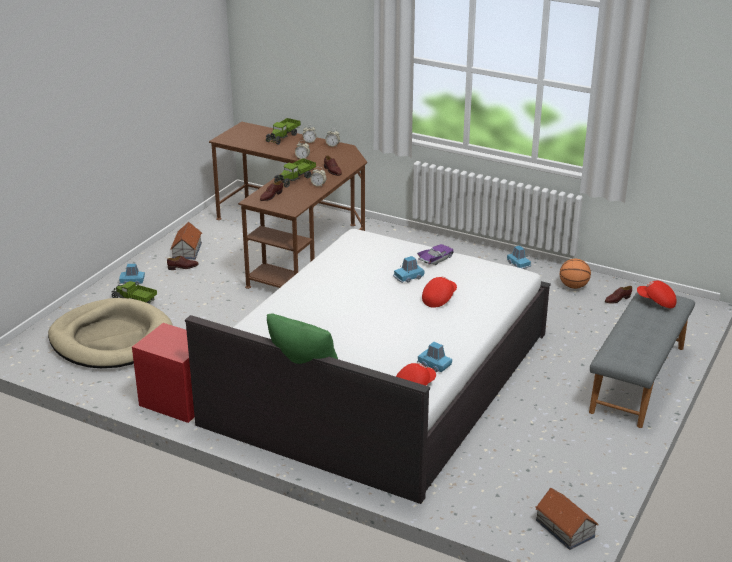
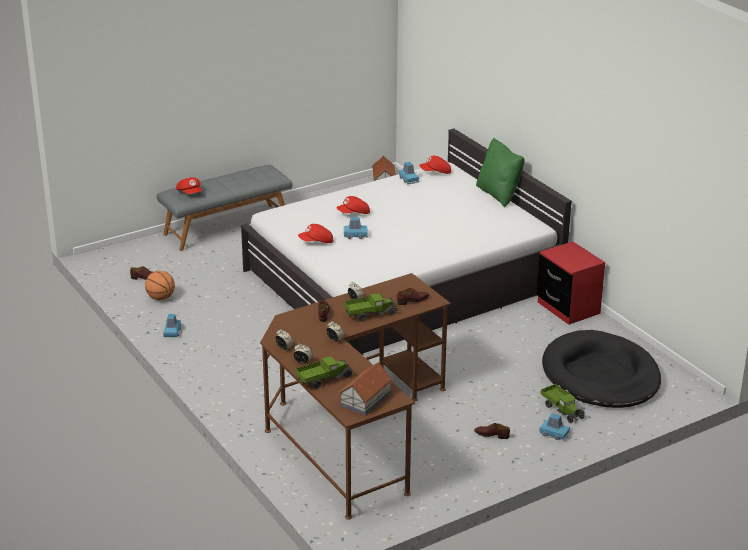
camera: 150 degrees left, 0 degrees up
(111, 339) = (601, 375): beige dog bed -> black dog bed
(186, 251) = (475, 456): toy house -> toy house (366, 399)
(435, 259) = (316, 242): purple toy car -> red cap

